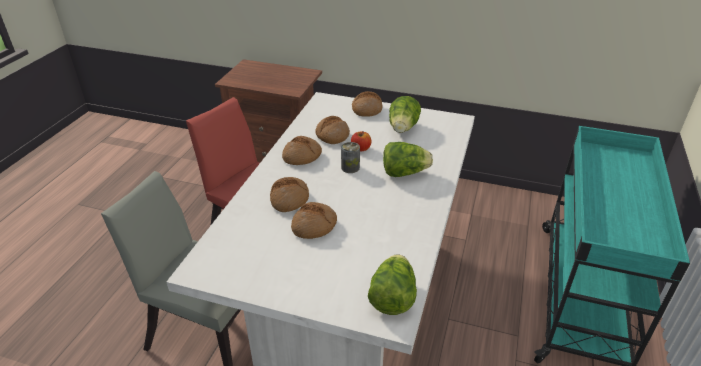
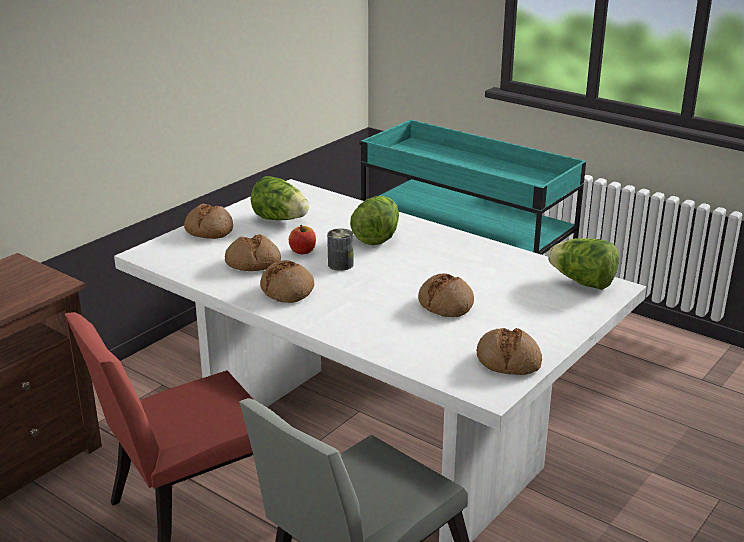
camera: 70 degrees left, 10 degrees down
(289, 199) = (381, 312): bread -> bread (508, 361)

